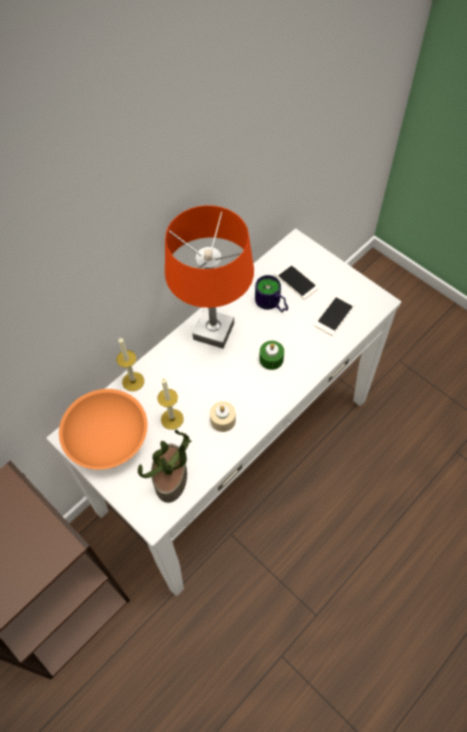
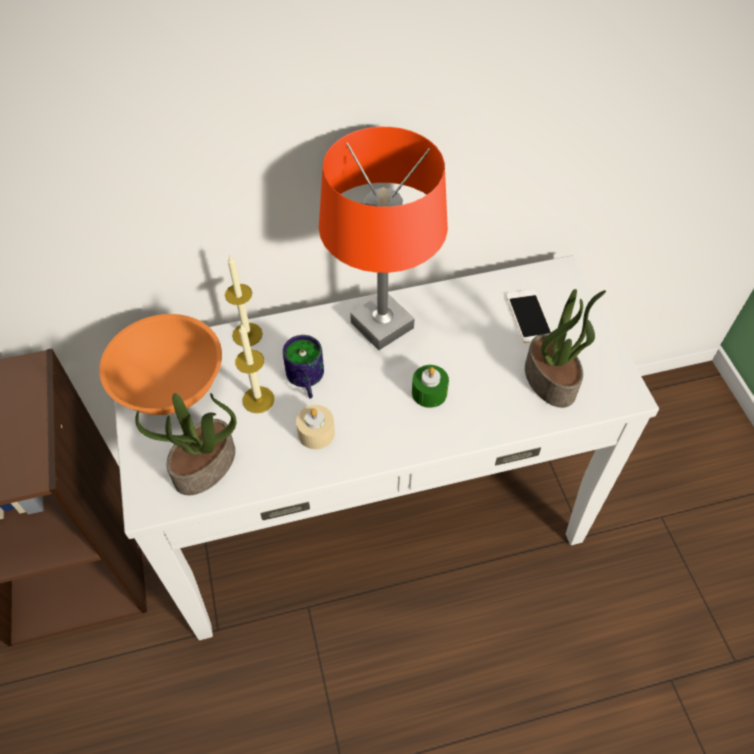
camera: 30 degrees right, 5 degrees down
(271, 304) = (476, 329): mug -> mug (304, 381)
(334, 315) = (551, 381): phone -> potted plant

